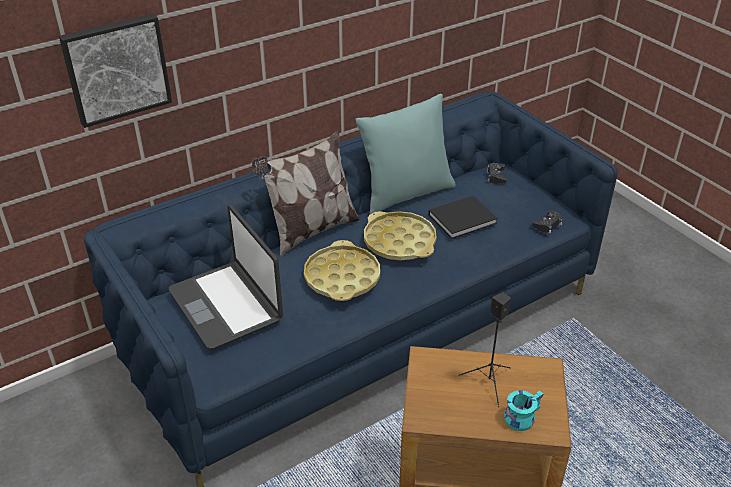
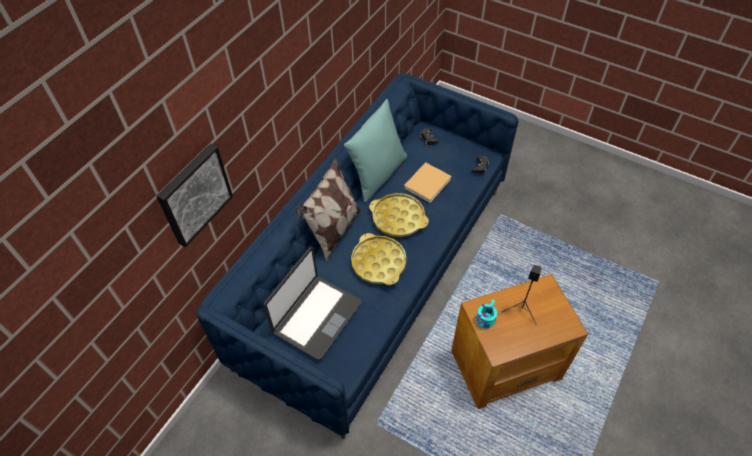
camera: 25 degrees left, 15 degrees up
(227, 305) = (316, 317): laptop -> laptop turned 90 degrees counterclockwise
(464, 218) = (428, 182): black book -> beige book
(520, 416) = (551, 325): turquoise mug -> turquoise mug (485, 317)

